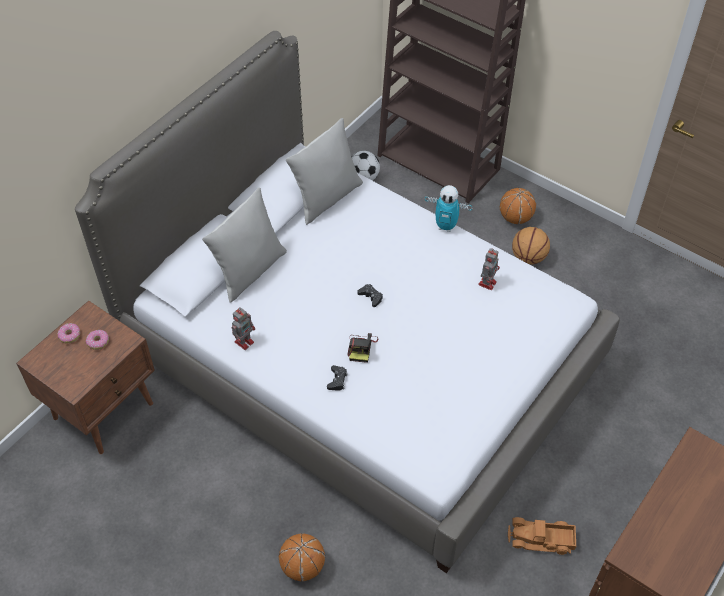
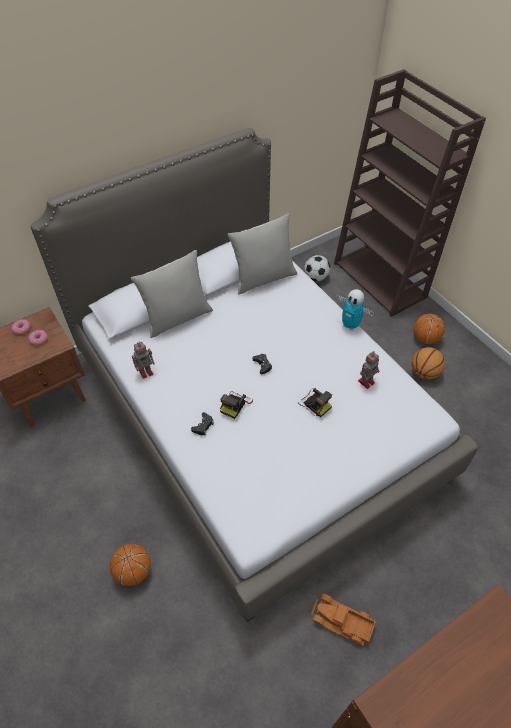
camera: 20 degrees right, 0 degrees up
(444, 321) = (314, 403): none -> camera

